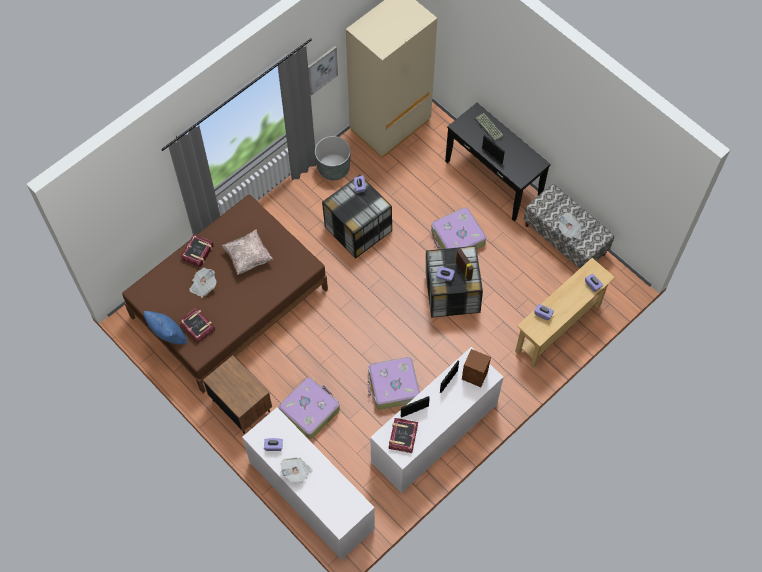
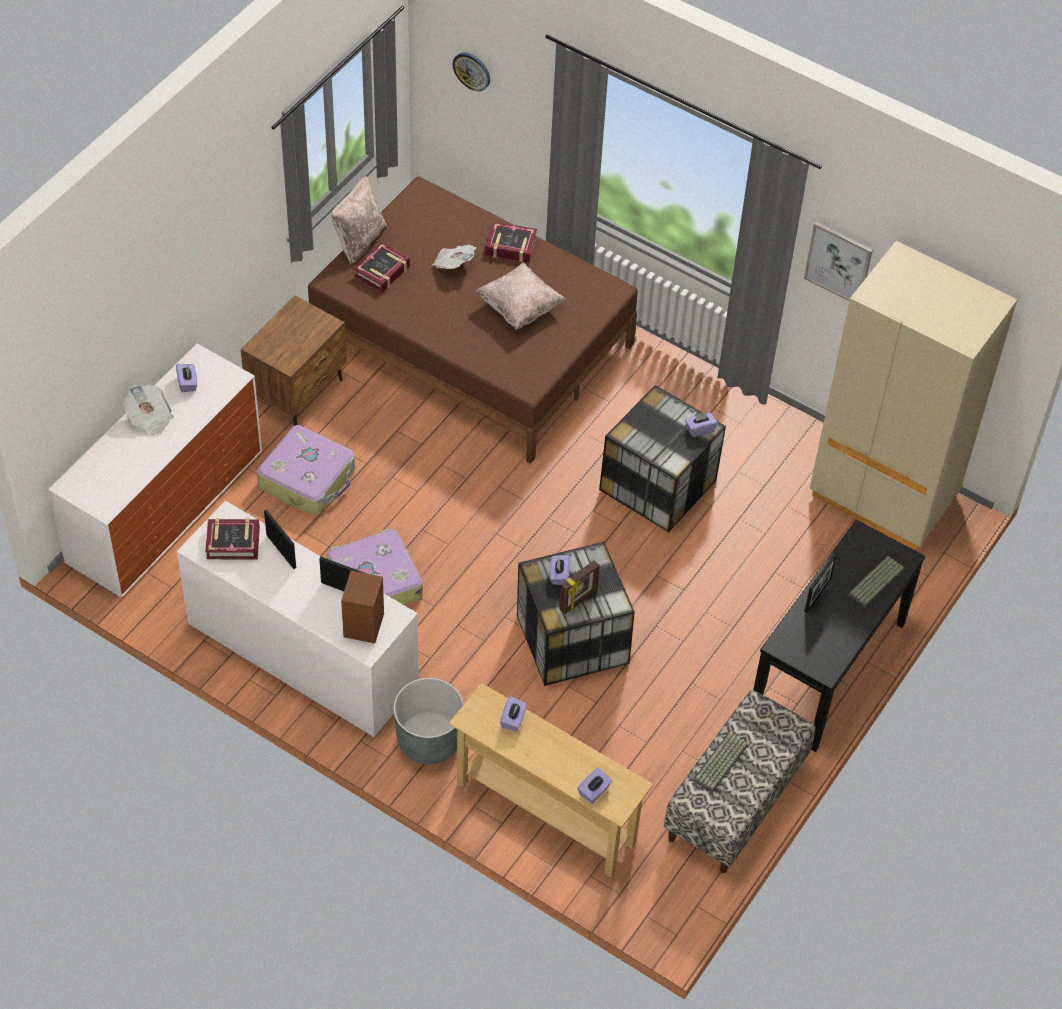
camera: 75 degrees right, 10 degrees down
(118, 217) = (472, 71): none -> wall clock
(168, 335) = (358, 240): blue pillow -> beige pillow
(333, 168) = (766, 431): grey planter -> grey planter (429, 740)
(457, 238) = (685, 631): suitcase -> none
(569, 230) = (721, 764): newspaper -> keyboard

